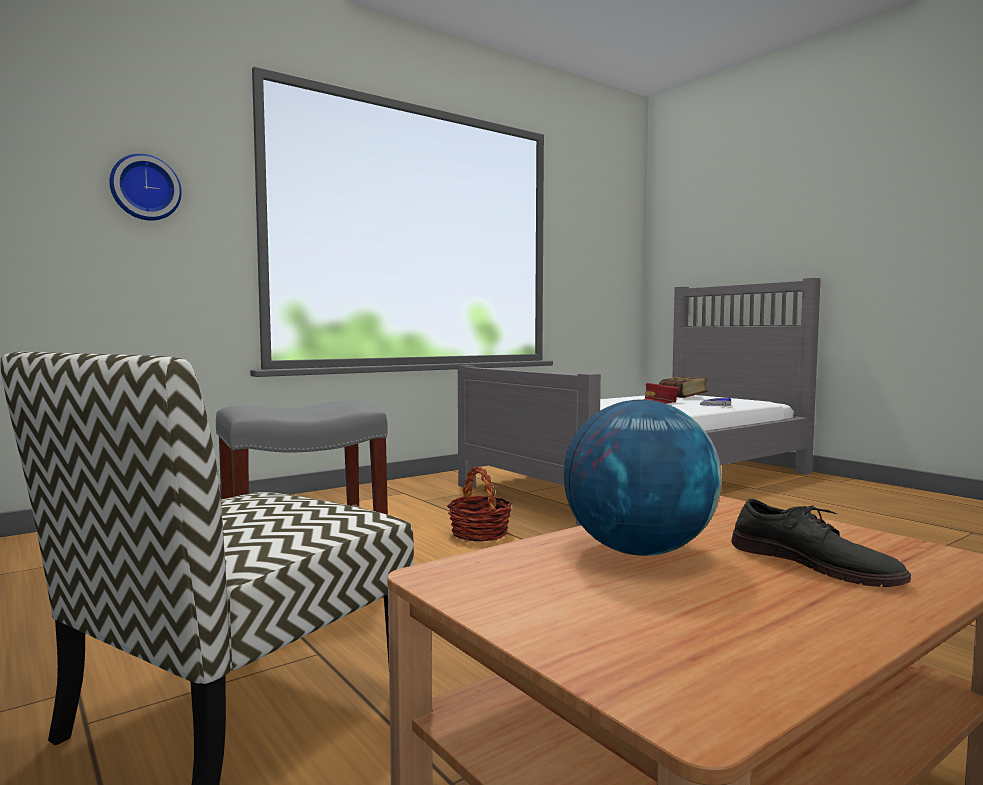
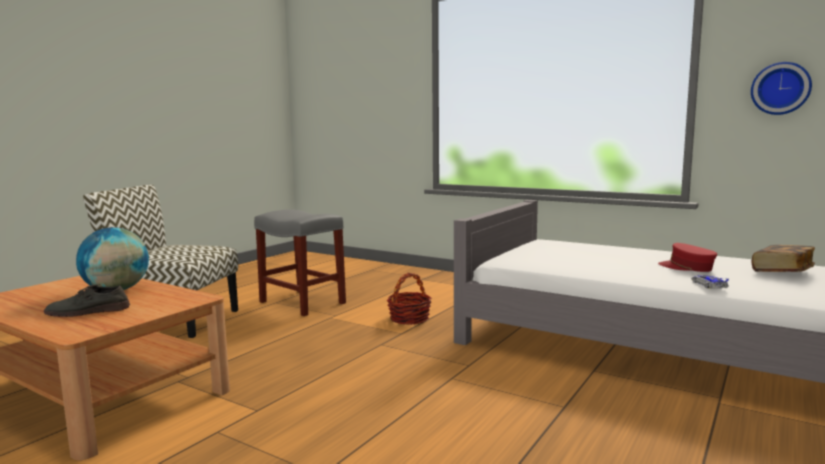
camera: 70 degrees right, 5 degrees up
(145, 188) = (381, 86): wall clock -> wall clock (780, 88)
(814, 563) = (87, 311): grey shoe -> grey shoe turned 45 degrees clockwise

